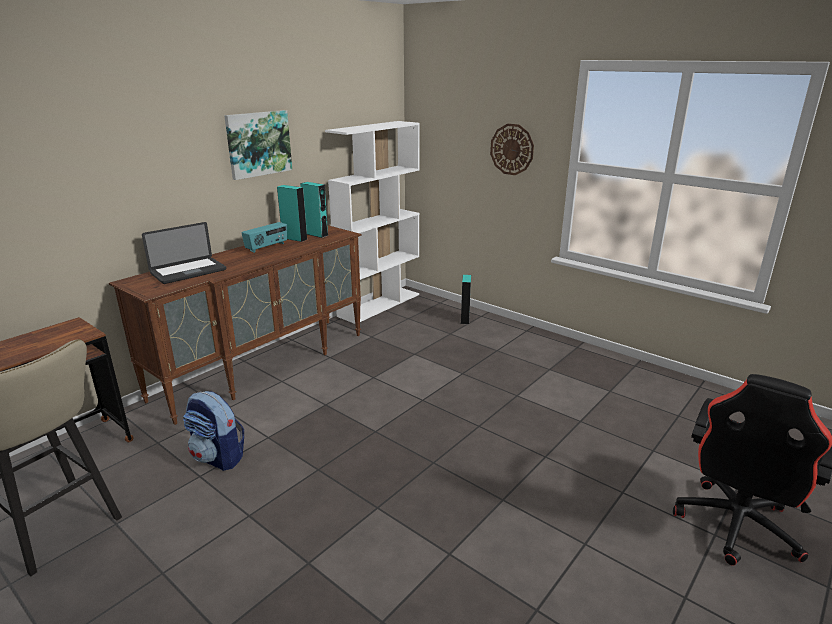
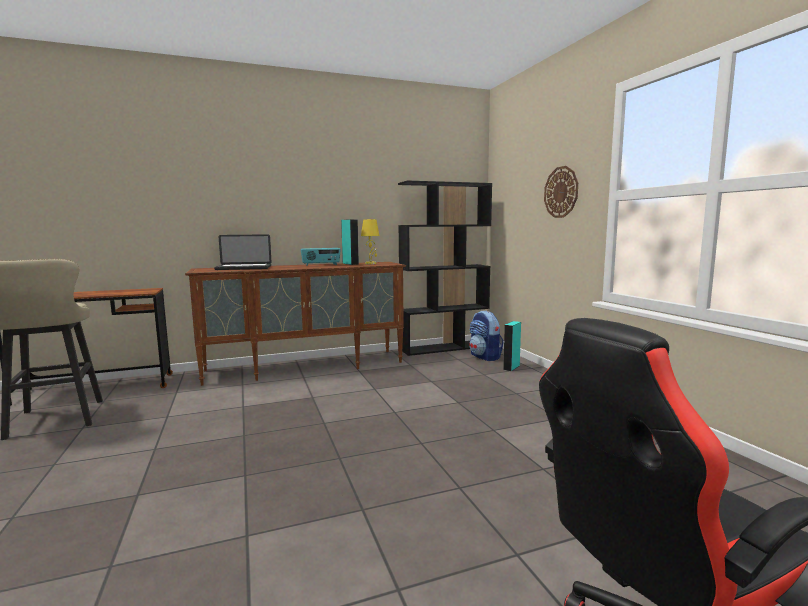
camera: 30 degrees right, 15 degrees down
(218, 457) = (195, 409): backpack -> backpack (485, 357)
(258, 144) = (332, 186): picture -> none
(316, 234) = (370, 263): turquoise speaker -> yellow table lamp
(379, 305) = (444, 348): white bookcase -> black bookcase

